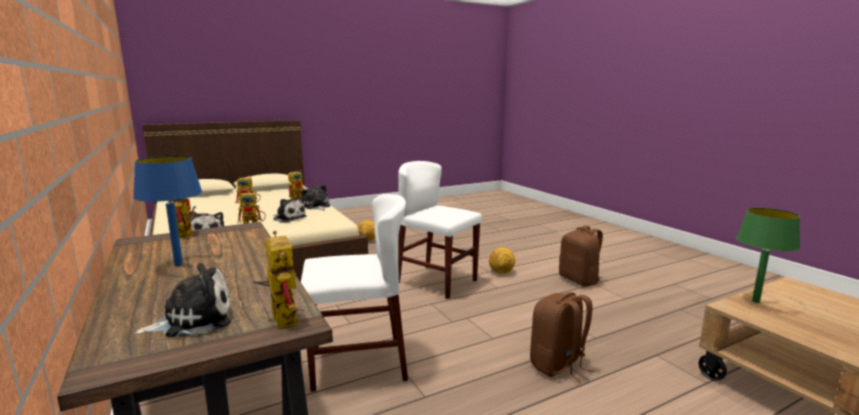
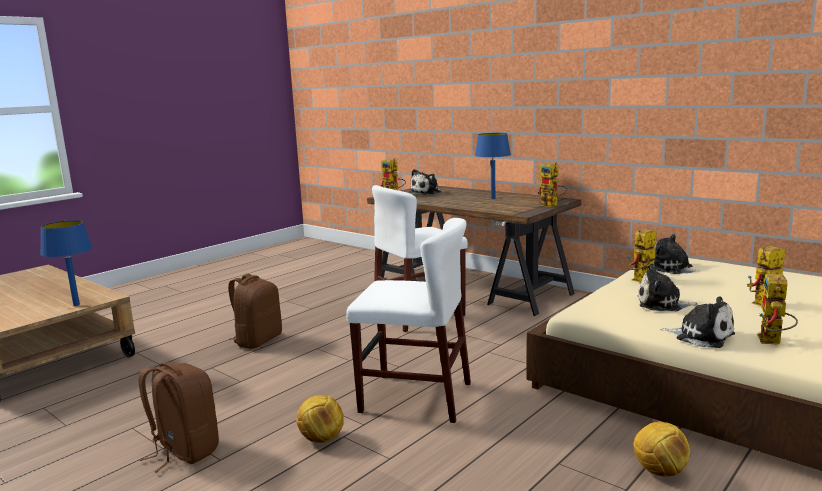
camera: 160 degrees right, 0 degrees up
(755, 301) = (76, 305): green table lamp -> blue table lamp

